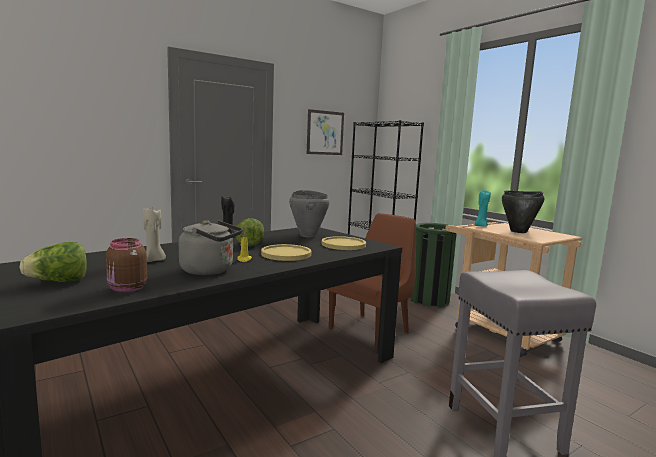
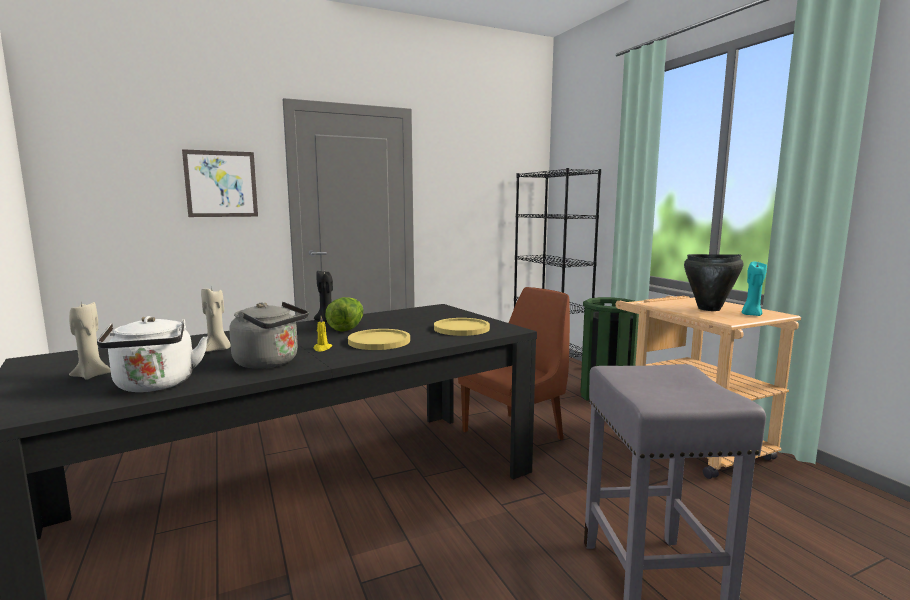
camera: 10 degrees right, 0 degrees up
(59, 282) = (91, 375): lettuce -> beige candle
(126, 289) = (155, 386): brown jar -> white kettle
(308, 235) = (426, 317): grey cooking pot -> none
(325, 133) = (480, 188): picture -> picture (221, 184)
(480, 226) = (659, 302): turquoise candle -> turquoise candle (751, 315)

